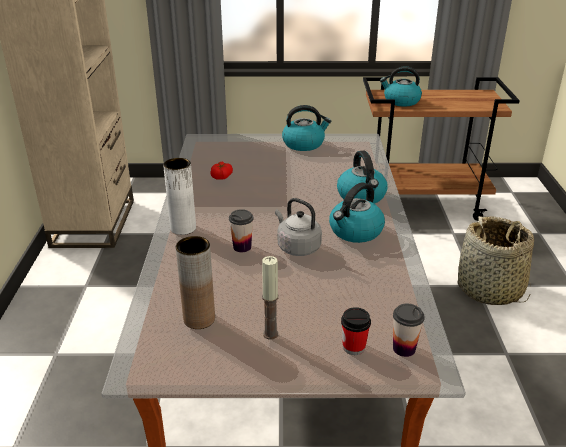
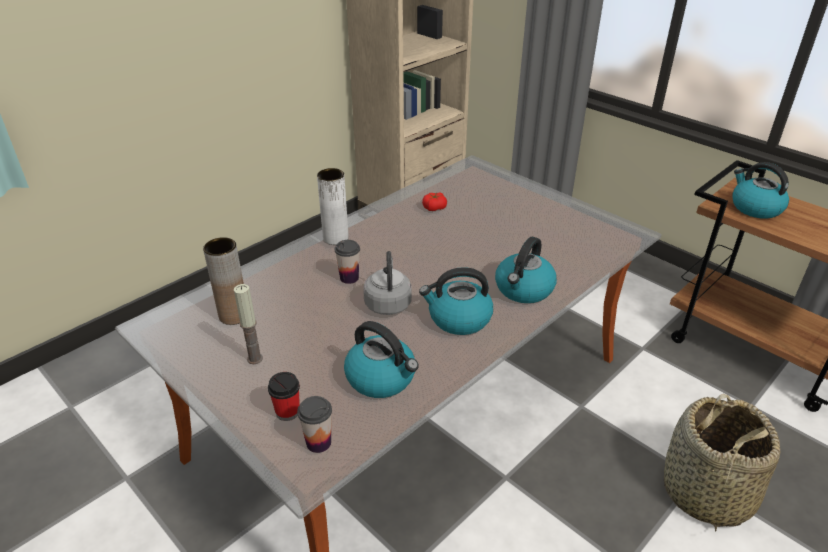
camera: 45 degrees right, 5 degrees up
(304, 144) = (559, 210): kettle -> kettle (382, 378)

